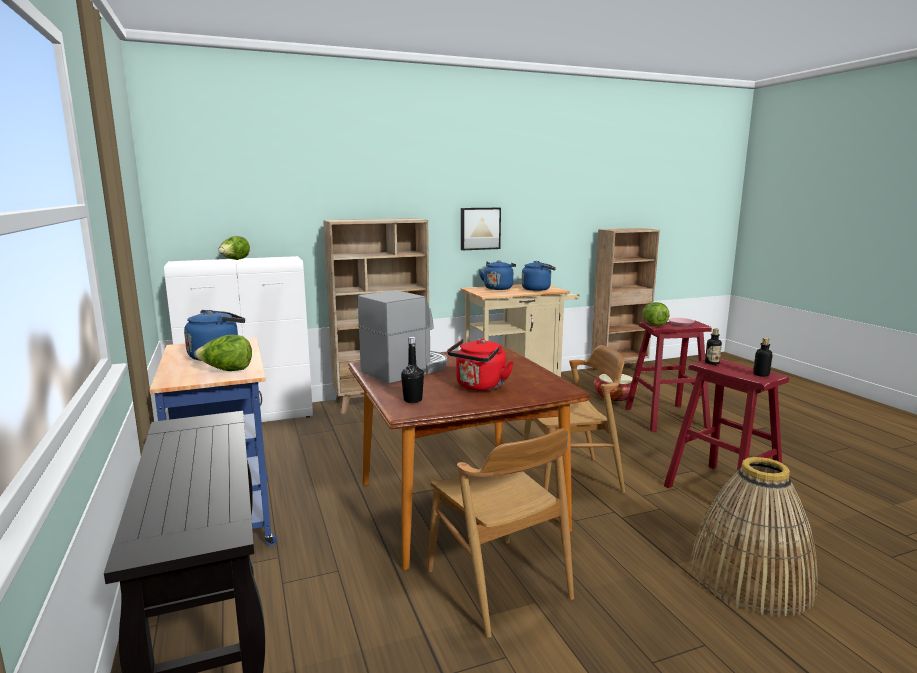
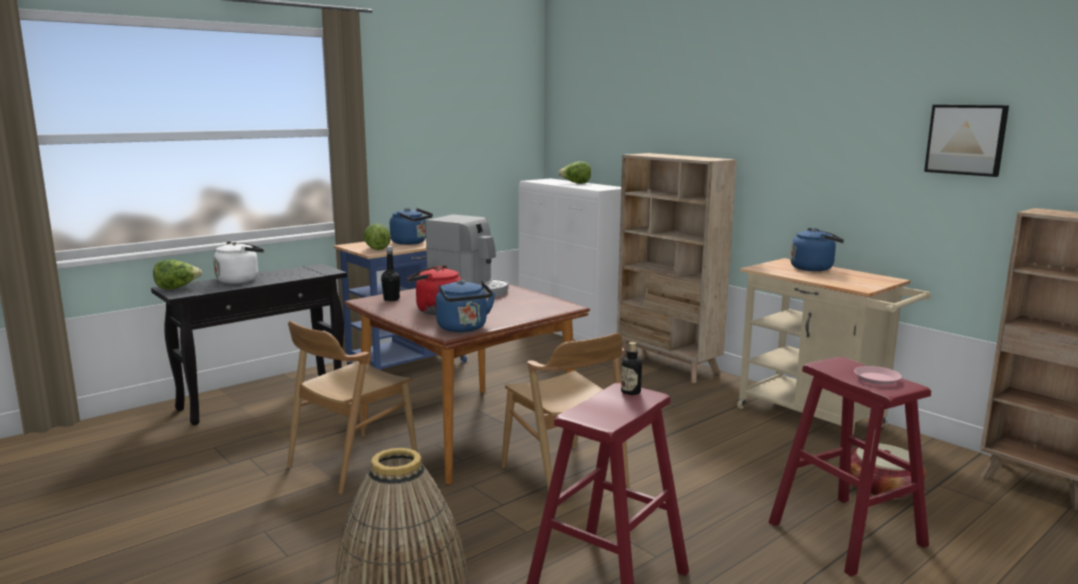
camera: 70 degrees right, 0 degrees up
(181, 480) = (240, 280): none -> white kettle
(479, 228) = (822, 181): picture -> picture (966, 139)
(538, 289) = (846, 281): blue kettle -> blue kettle (464, 328)
(653, 324) = (831, 363): lettuce -> lettuce (177, 288)
(761, 374) = (599, 416): bottle -> none

